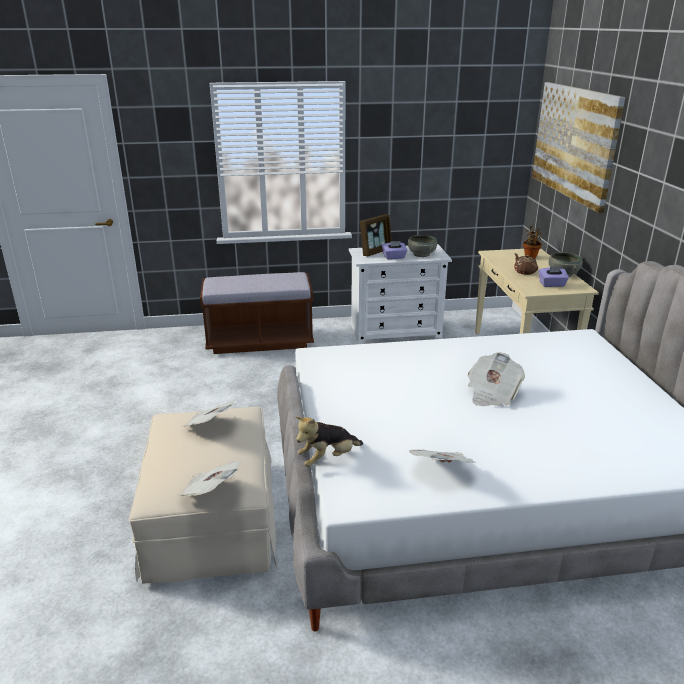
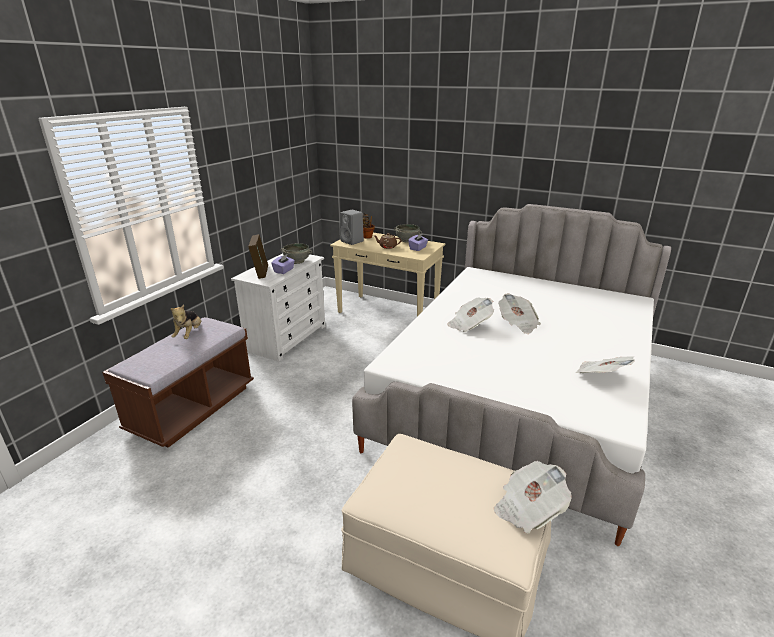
camera: 55 degrees left, 0 degrees up
(210, 426) = (415, 472): newspaper -> newspaper (469, 325)
(328, 459) = (558, 416): plush toy -> plush toy (189, 334)
(504, 255) = (352, 241): none -> grey speaker
(574, 142) = (378, 142): picture -> none

